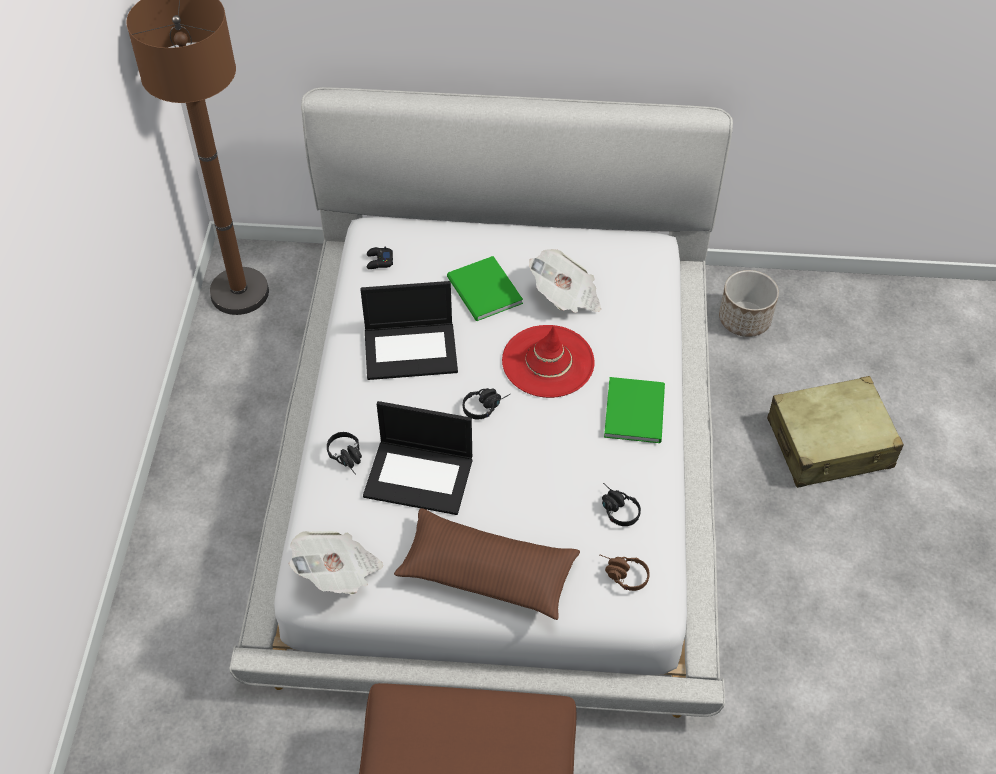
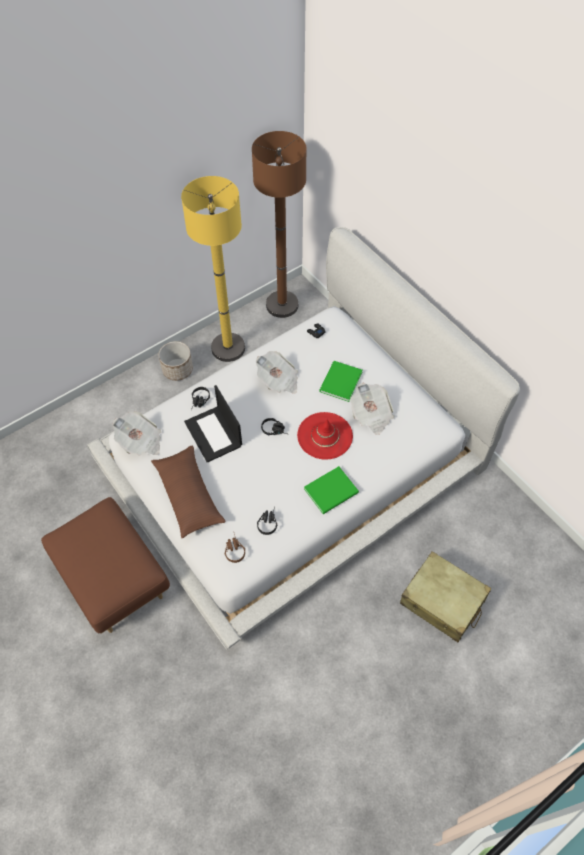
camera: 50 degrees right, 5 degrees up
(237, 399) = (228, 348): none -> yellow floor lamp
(411, 350) = (278, 380): laptop -> newspaper
(744, 319) = (482, 508): planter -> planter (178, 369)

